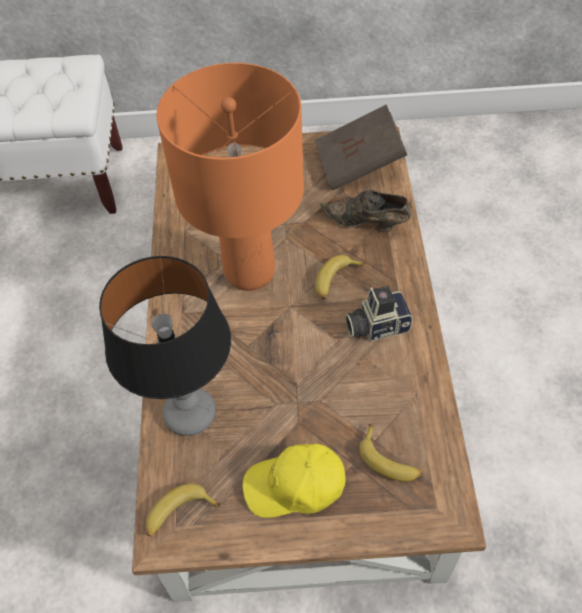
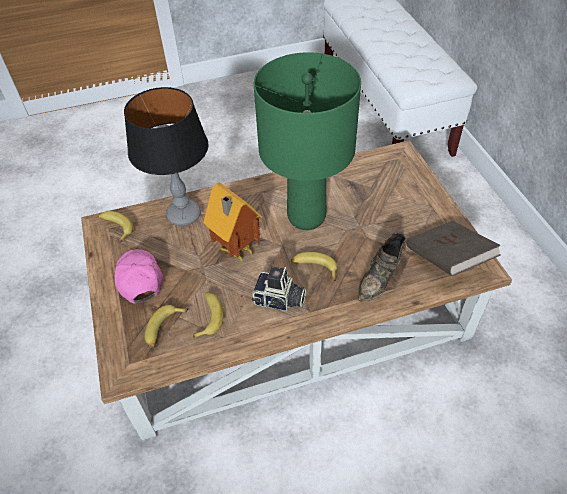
camera: 75 degrees right, 5 degrees down
(250, 272) = (306, 217): orange table lamp -> green table lamp
(283, 358) = (236, 252): none -> toy house
(295, 486) = (139, 279): yellow cap -> pink cap
(367, 224) = (381, 277): brown shoe -> brown shoe turned 150 degrees counterclockwise
(376, 325) = (279, 301): camera -> camera turned 135 degrees clockwise
(382, 405) = (208, 316): none -> banana

